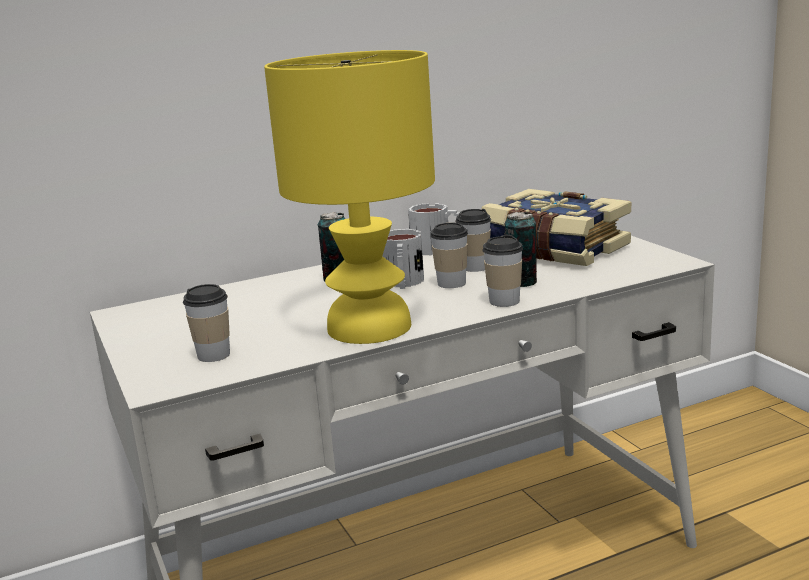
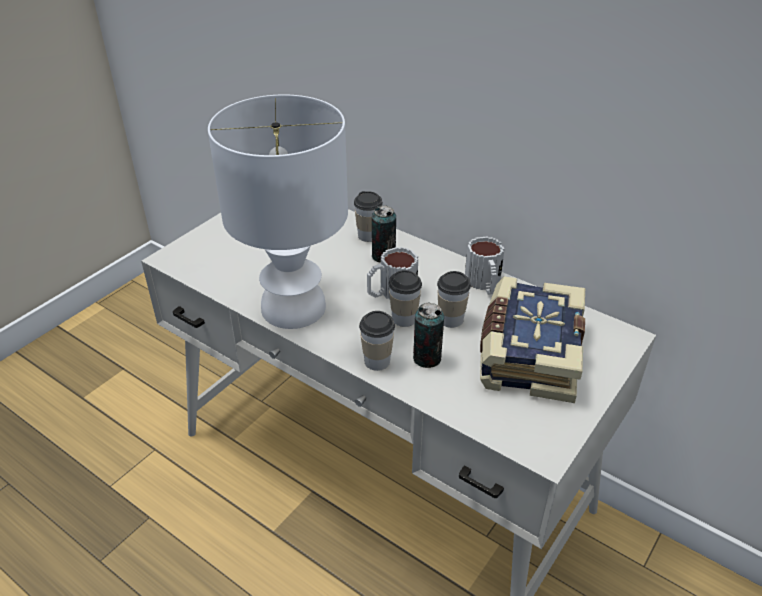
camera: 60 degrees right, 20 degrees up
(213, 355) = (222, 258): cup -> cup (368, 235)
(369, 326) = (295, 307): yellow table lamp -> white table lamp

